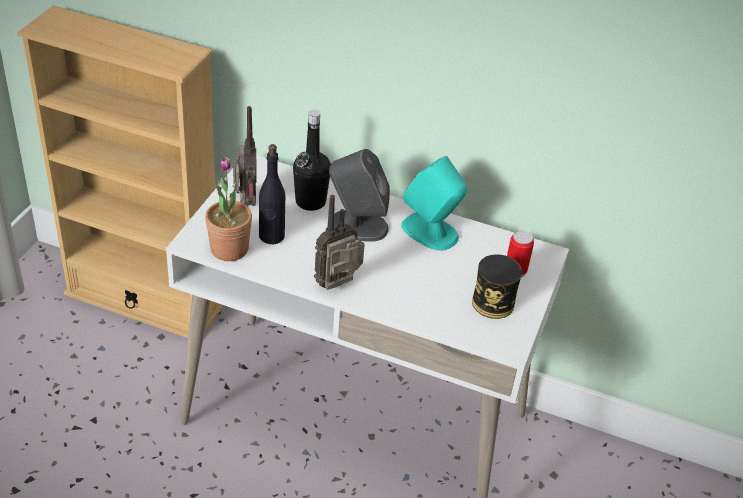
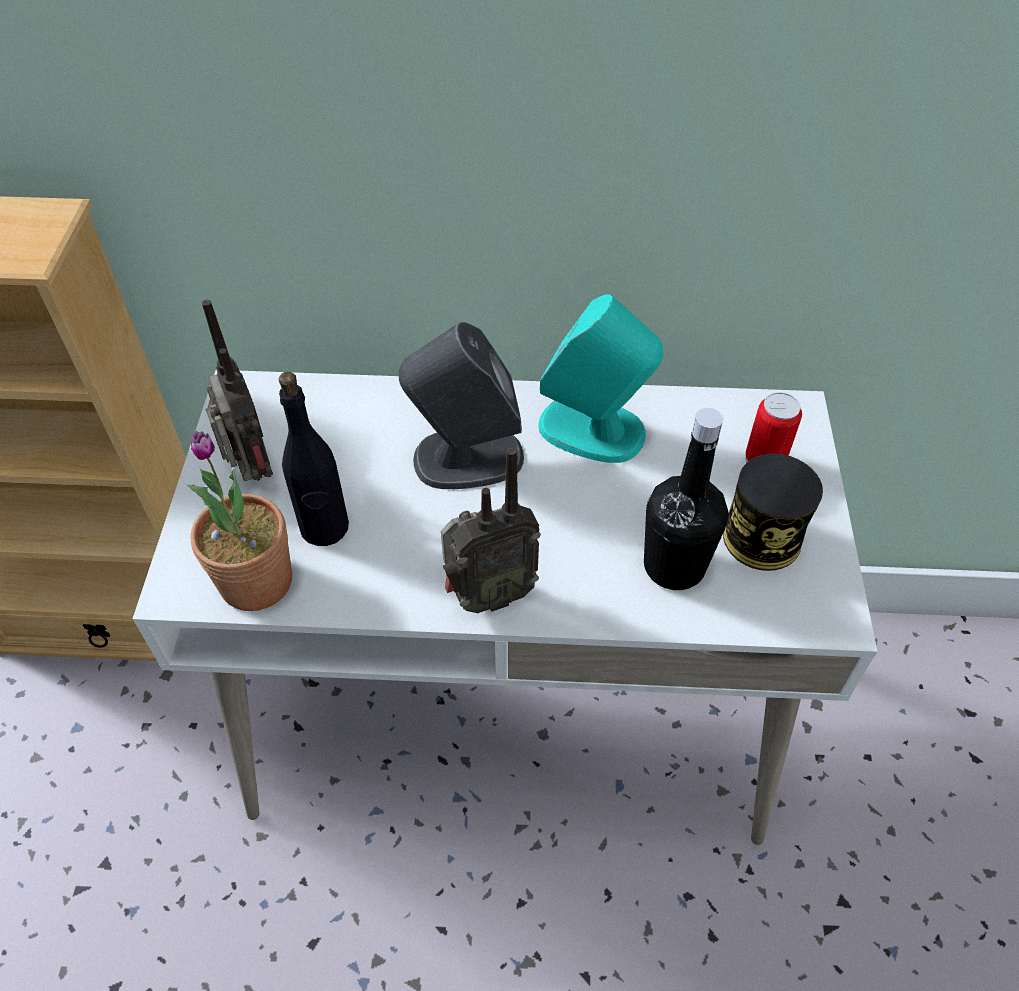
camera: 15 degrees left, 10 degrees up
(310, 202) = (366, 434): black bottle -> black bottle (674, 566)
(339, 287) = (488, 595): radio -> radio turned 150 degrees counterclockwise

